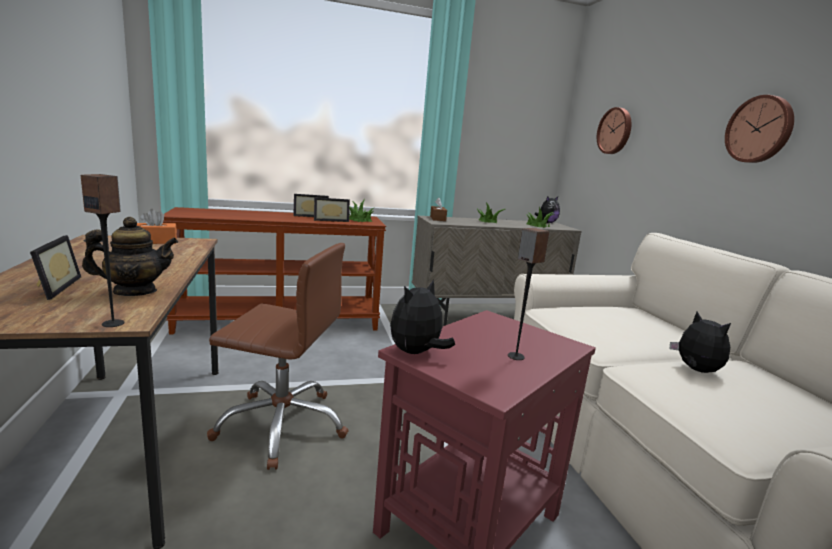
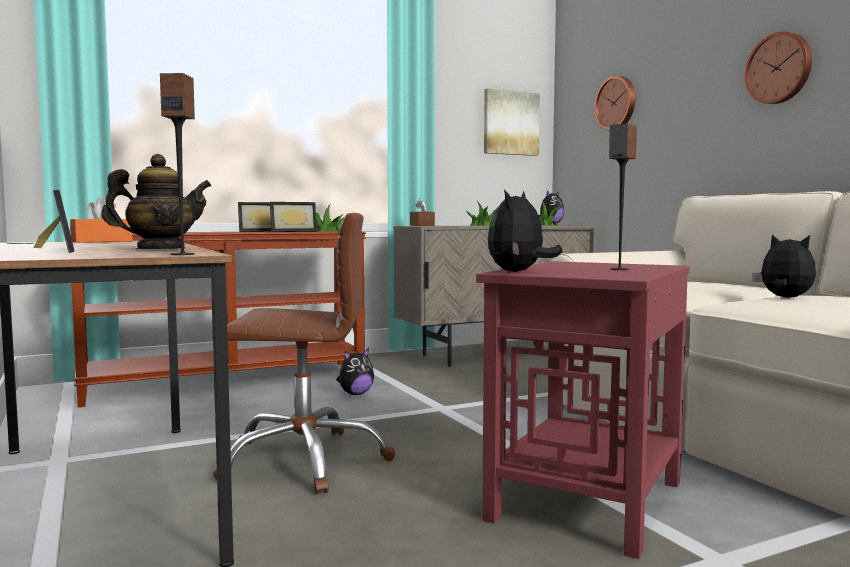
camera: 10 degrees left, 10 degrees down
(360, 350) = (355, 394): none -> plush toy
(528, 135) = (510, 123): none -> picture

